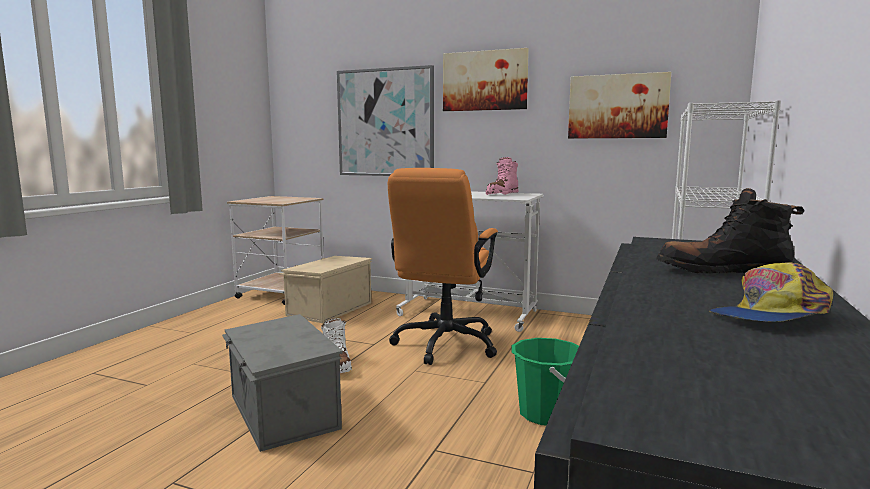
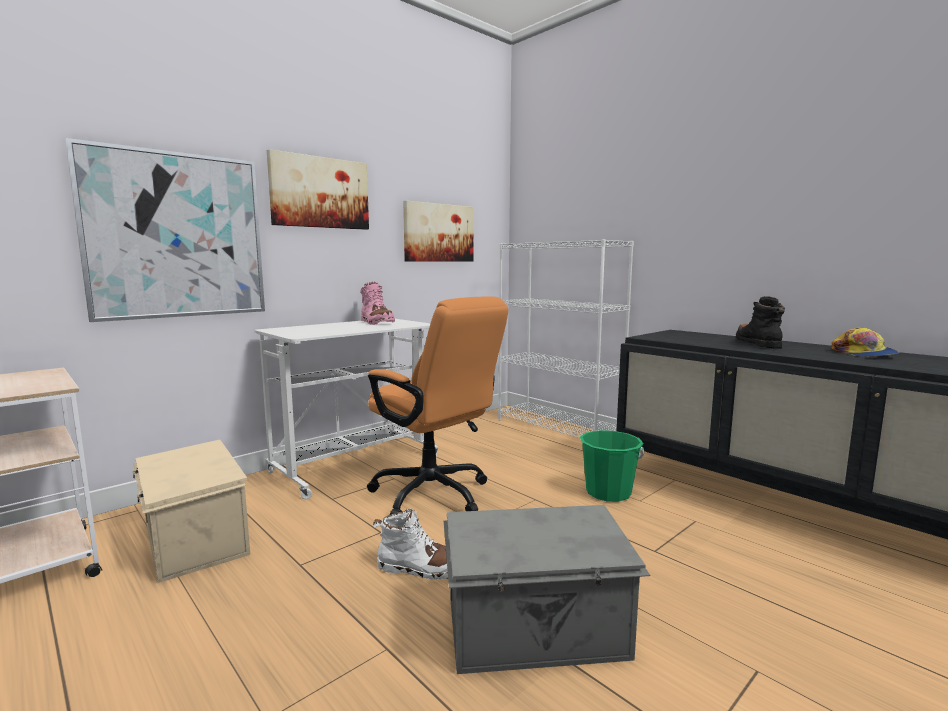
camera: 65 degrees left, 0 degrees up
(722, 272) = (758, 344): black boot -> black boot turned 150 degrees clockwise

